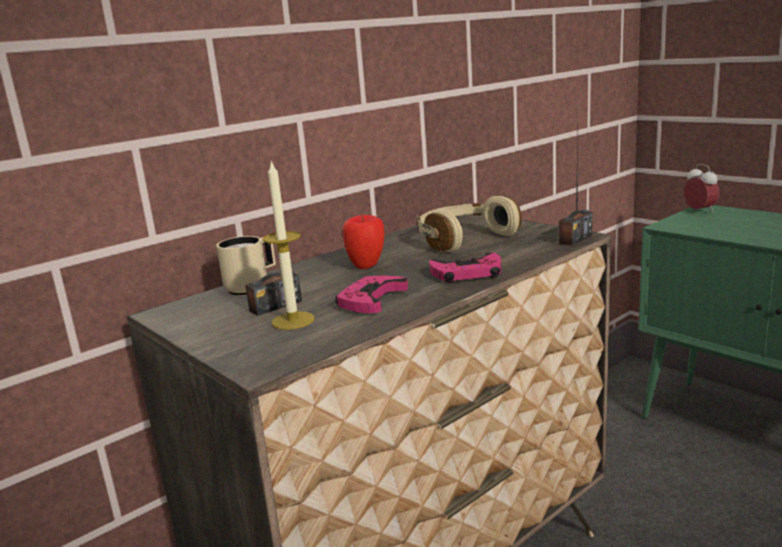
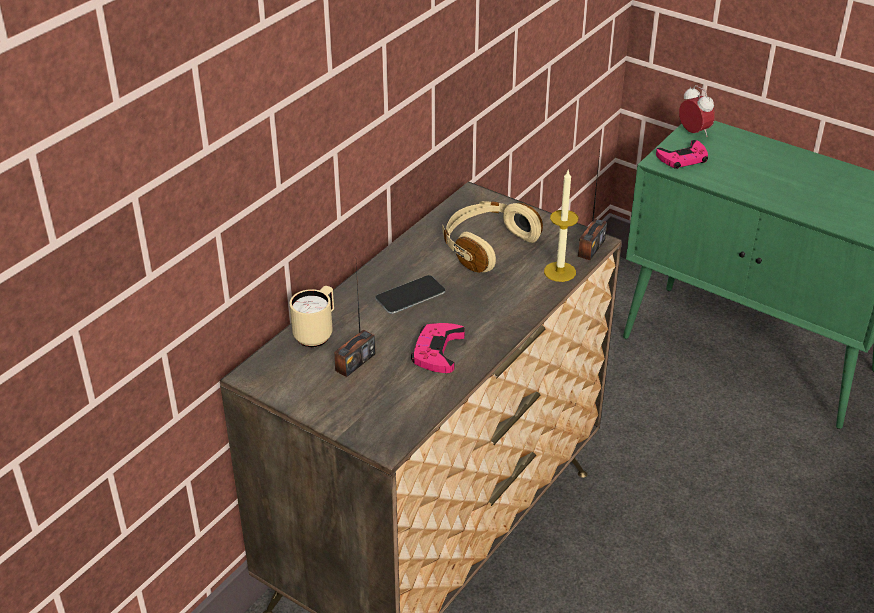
camera: 15 degrees left, 20 degrees up
(293, 320) = (382, 383): candle -> candle (560, 272)
(367, 266) = (410, 295): apple -> phone
(467, 274) = (508, 309): pink game controller -> pink game controller (683, 159)

